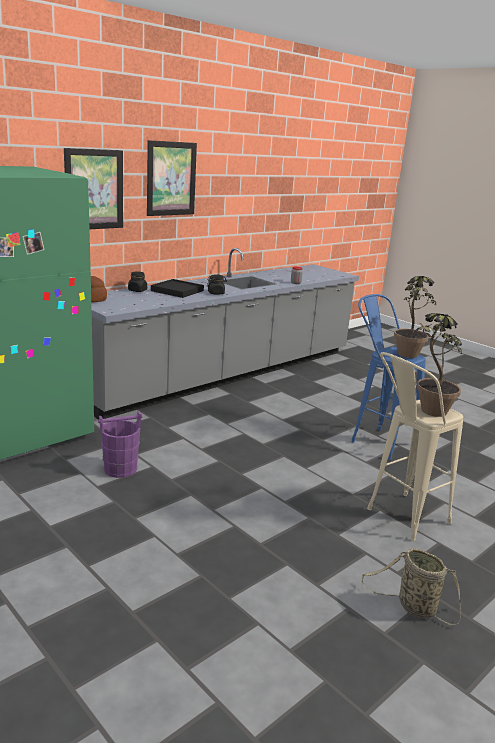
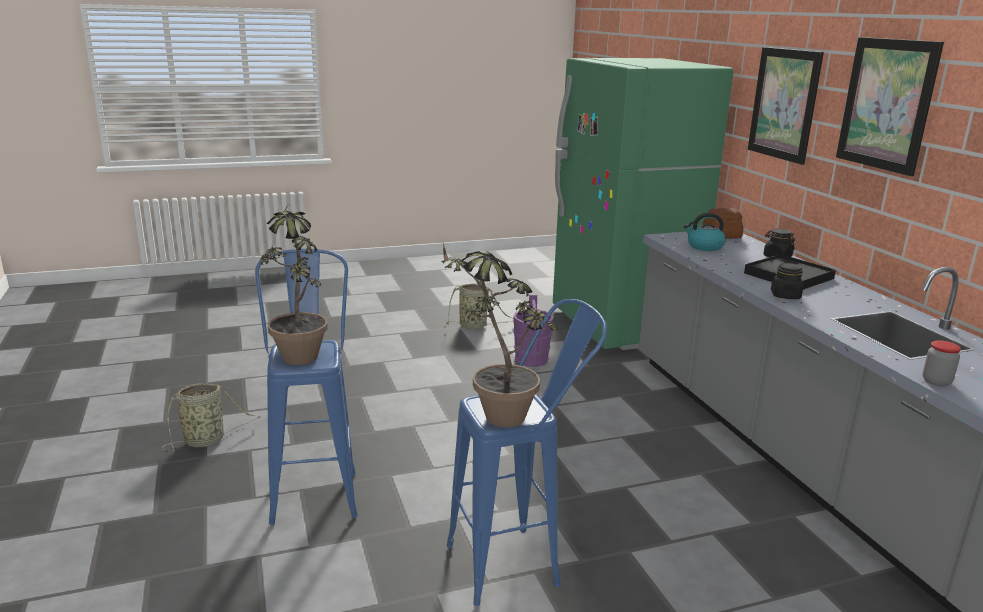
camera: 115 degrees right, 0 degrees up
(43, 515) = (475, 326): none -> basket
(128, 303) = (704, 247): none -> kettle
(400, 520) = (315, 488): beige stool -> blue stool

